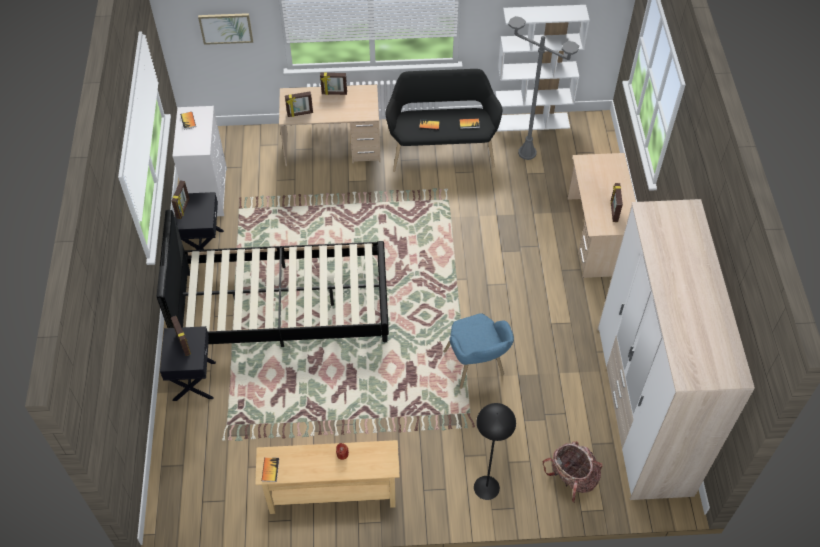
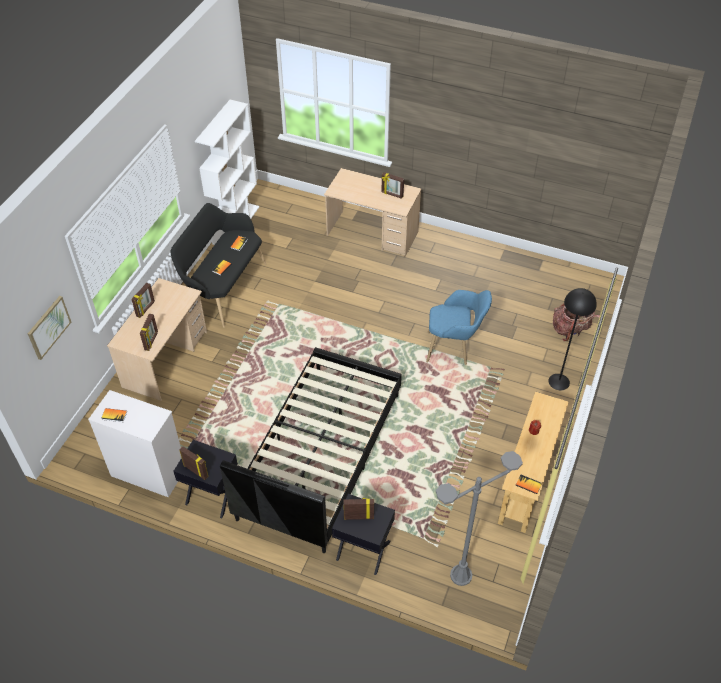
camera: 65 degrees left, 5 degrees down
(527, 153) = (265, 239): grey floor lamp -> grey floor lamp (461, 575)
(642, 409) = (532, 272): wardrobe -> none

